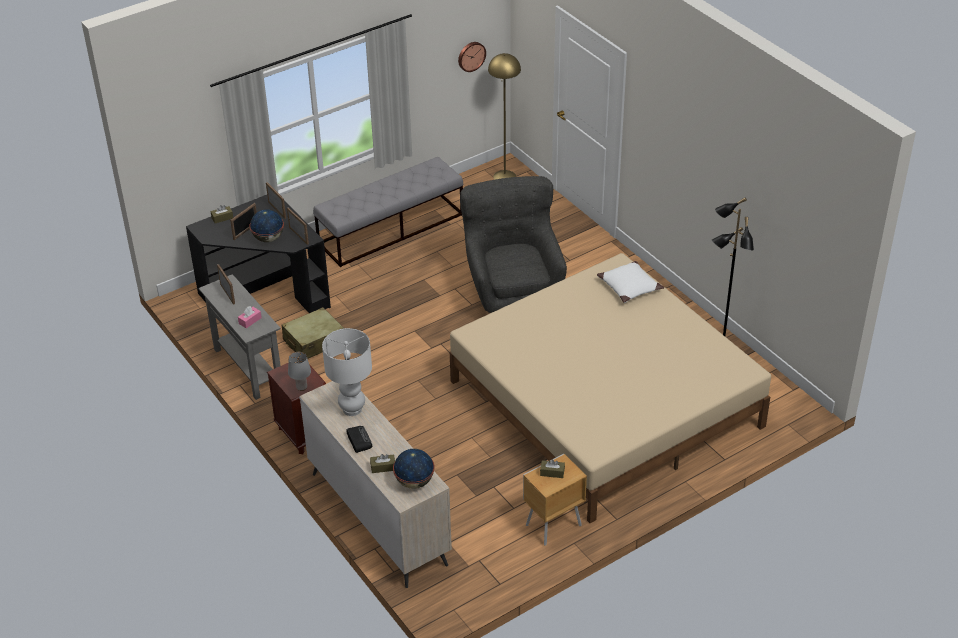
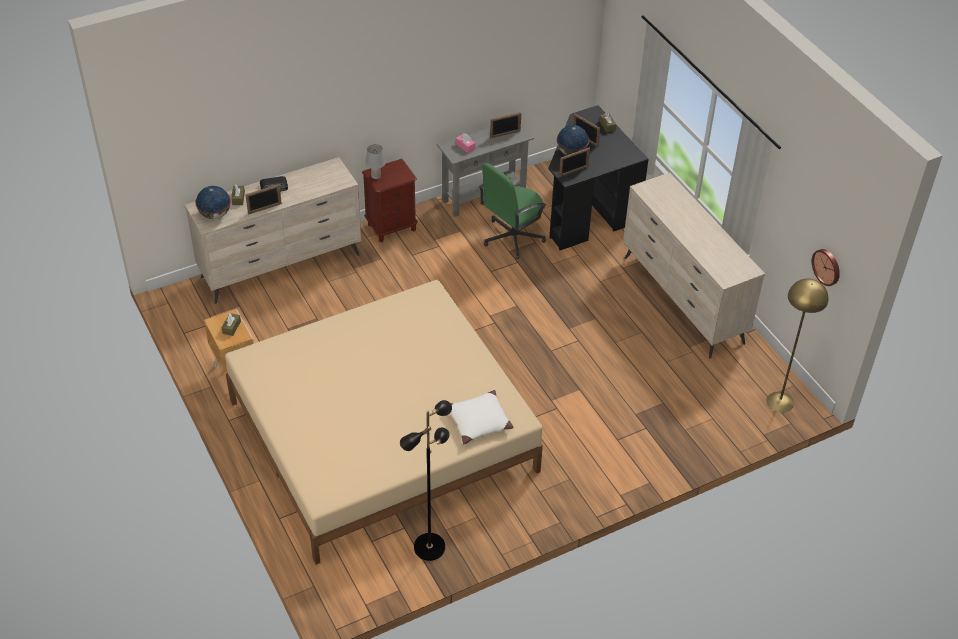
camera: 95 degrees right, 5 degrees up
(277, 210) = (616, 159): picture frame -> picture frame (265, 209)
(313, 341) = (512, 237): beige suitcase -> green office chair
(352, 409) = (312, 185): white table lamp -> none
(391, 229) = (682, 300): grey bench -> beige dresser
(513, 292) = (566, 385): grey armchair -> none

